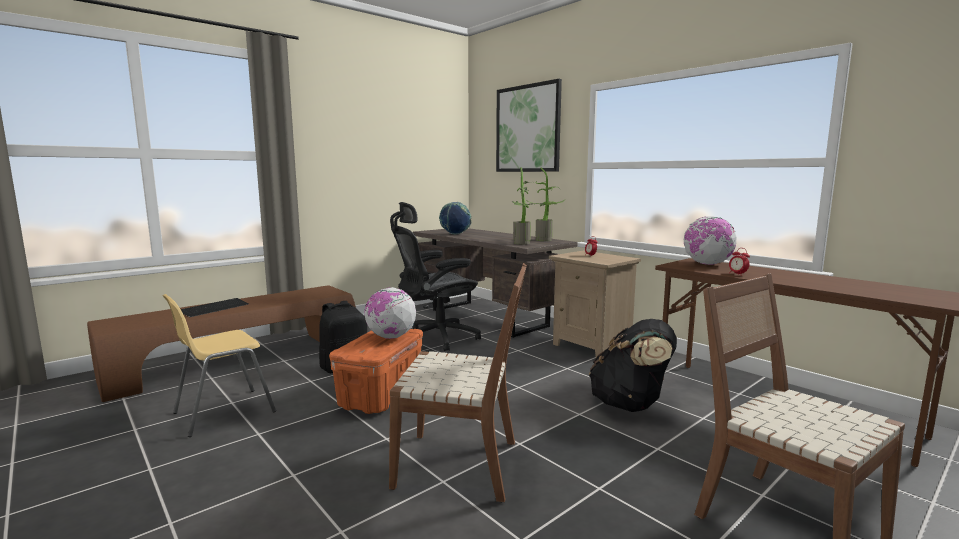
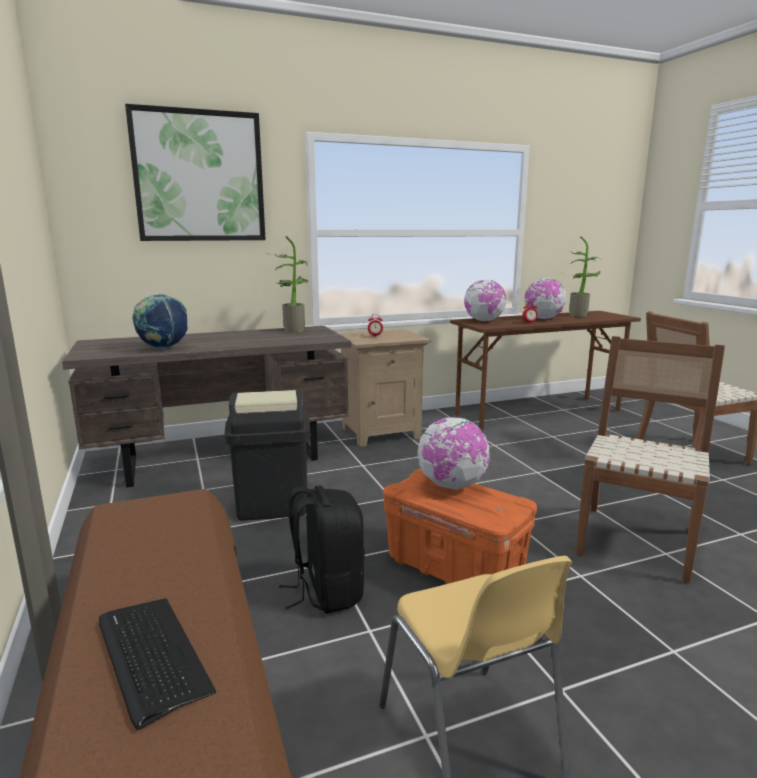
camera: 70 degrees left, 5 degrees up
(436, 339) = (272, 504): office chair -> black trash can
(524, 243) = (309, 337): potted plant -> potted plant (579, 315)
(631, 404) = (523, 450): black backpack -> none
(788, 277) = (543, 318): none -> globe

